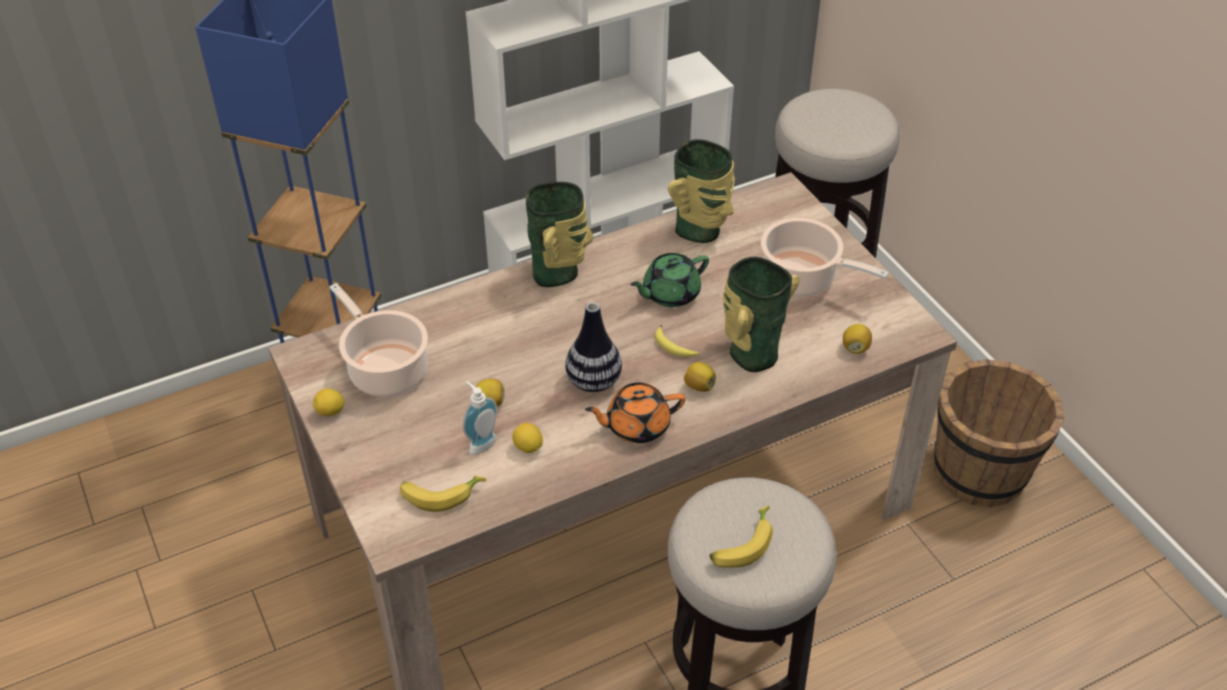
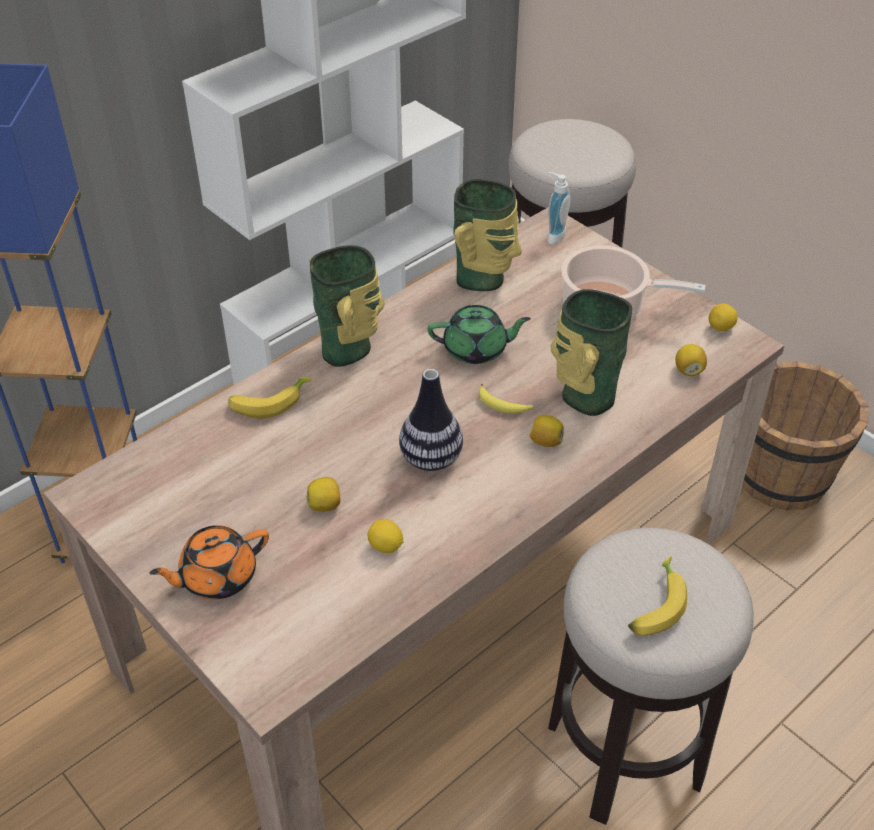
camera: 15 degrees left, 0 degrees up
(330, 412) = (142, 553): lemon -> lemon (720, 328)
(385, 369) = (191, 491): cooking pot -> none
(441, 494) = (305, 622): banana -> banana (269, 402)
(480, 443) = (330, 553): soap dispenser -> soap dispenser (553, 235)
(636, 426) = (495, 498): orange teapot -> orange teapot (217, 577)
(670, 293) = (476, 349): green teapot -> green teapot turned 135 degrees counterclockwise

